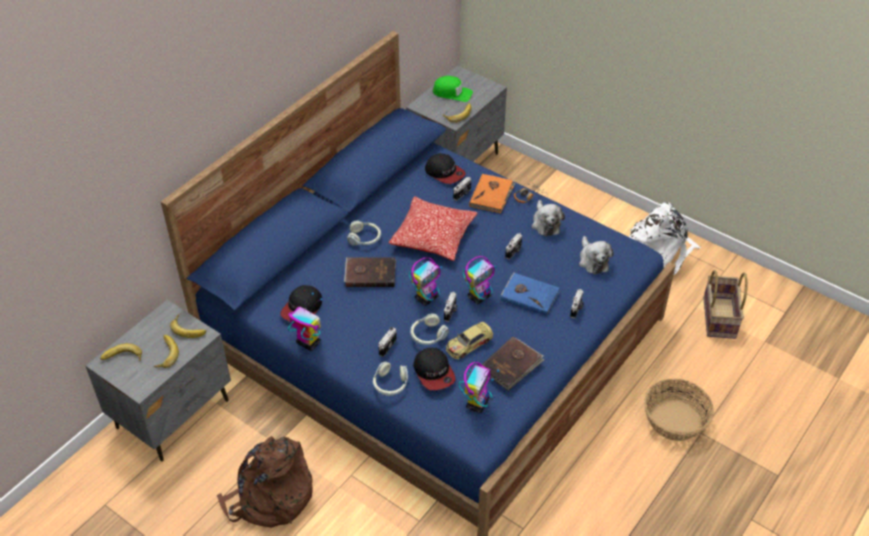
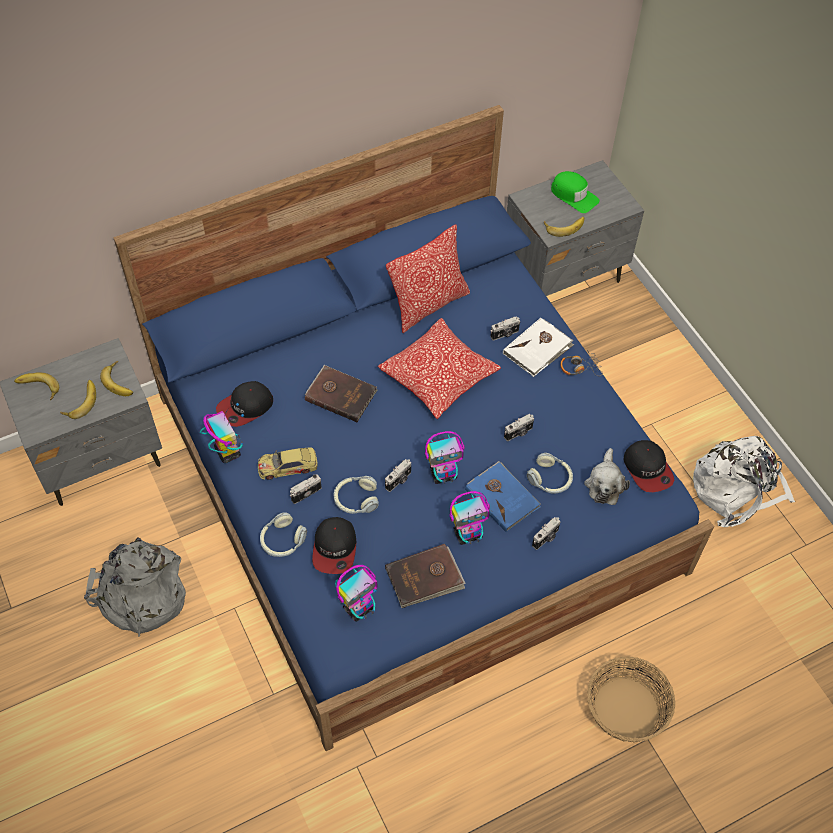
camera: 25 degrees right, 10 degrees up
(270, 497) = (140, 595): brown backpack -> grey backpack
(365, 238) = (362, 348): headphones -> headphones (550, 479)
(395, 194) = (428, 305): none -> pillow
(427, 298) = (384, 451): toy robot -> toy robot (468, 534)
(445, 173) = (501, 298): cap -> cap (648, 469)
(469, 343) = (394, 529): toy car -> toy car (287, 466)
(492, 195) = (538, 349): orange book -> white book
(545, 223) = (578, 411): plush toy -> none
(718, 317) = (760, 602): basket -> none

